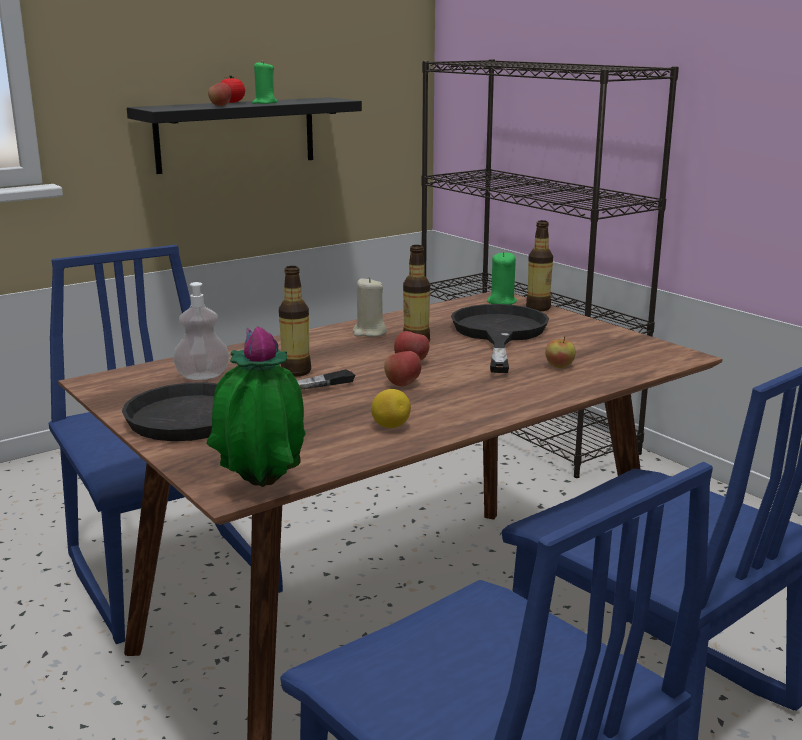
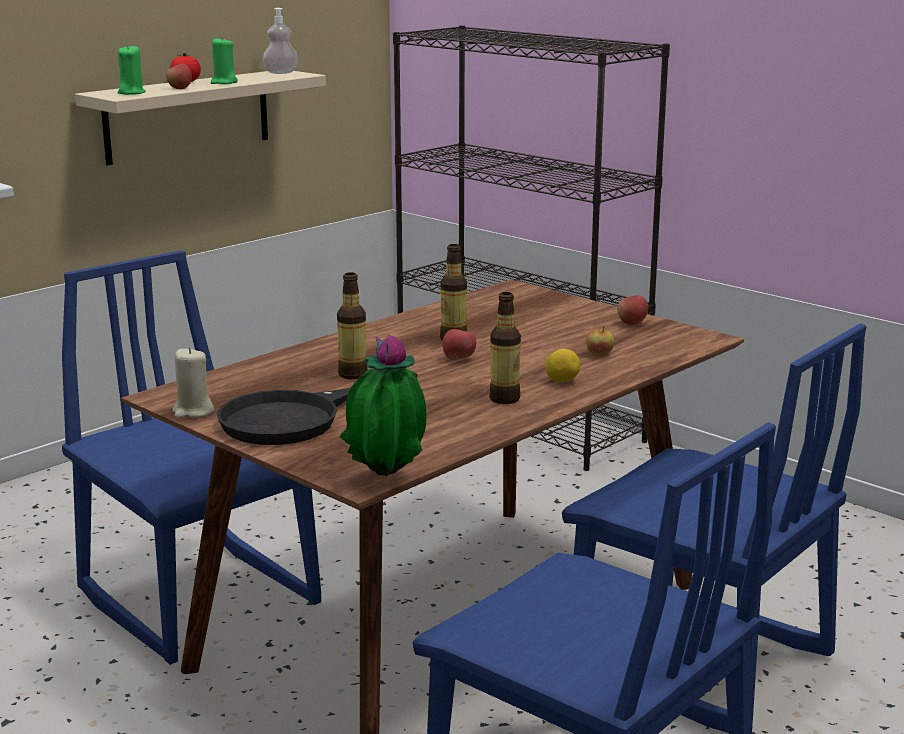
camera: 10 degrees left, 0 degrees up
(202, 376) = (264, 384): soap dispenser -> soap dispenser (281, 73)
(236, 134) = (188, 116): black shelf -> beige shelf
(369, 332) = (402, 332): beige candle -> beige candle (193, 411)
(390, 426) = (470, 418): lemon -> lemon (562, 381)
(402, 384) = (461, 380): apple -> apple (632, 323)
(498, 334) = (529, 326): black frying pan -> none
(501, 302) = (517, 293): green candle -> green candle (131, 93)
(538, 308) = (556, 297): bottle -> bottle (504, 399)

